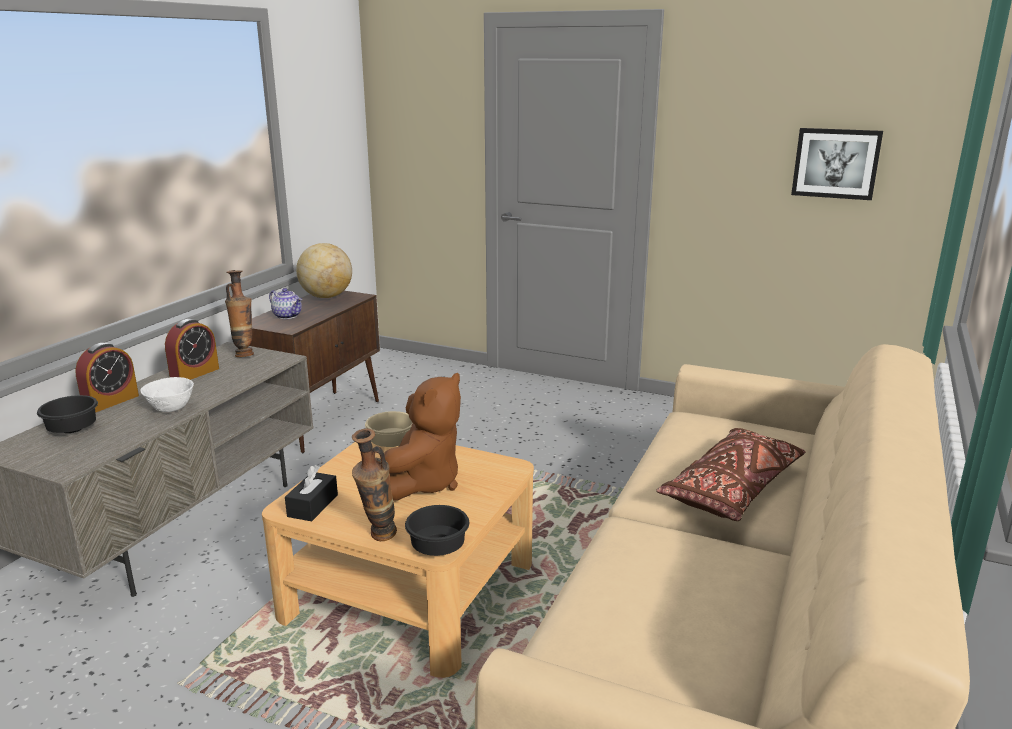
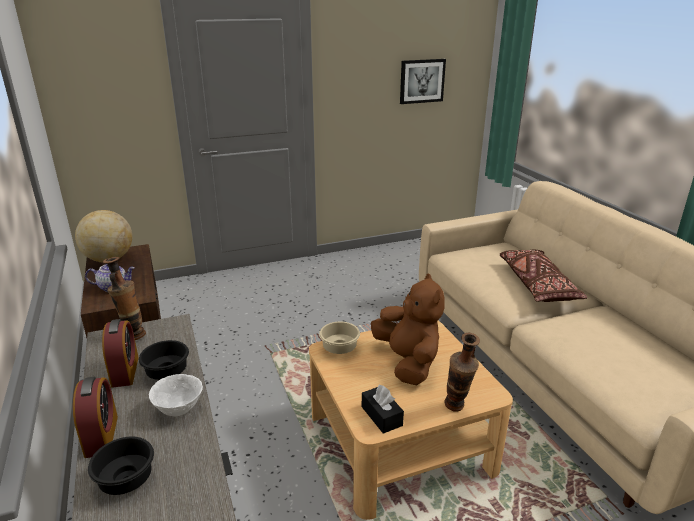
camera: 45 degrees left, 5 degrees up
(436, 549) = (492, 394): black bowl -> black bowl (166, 373)

